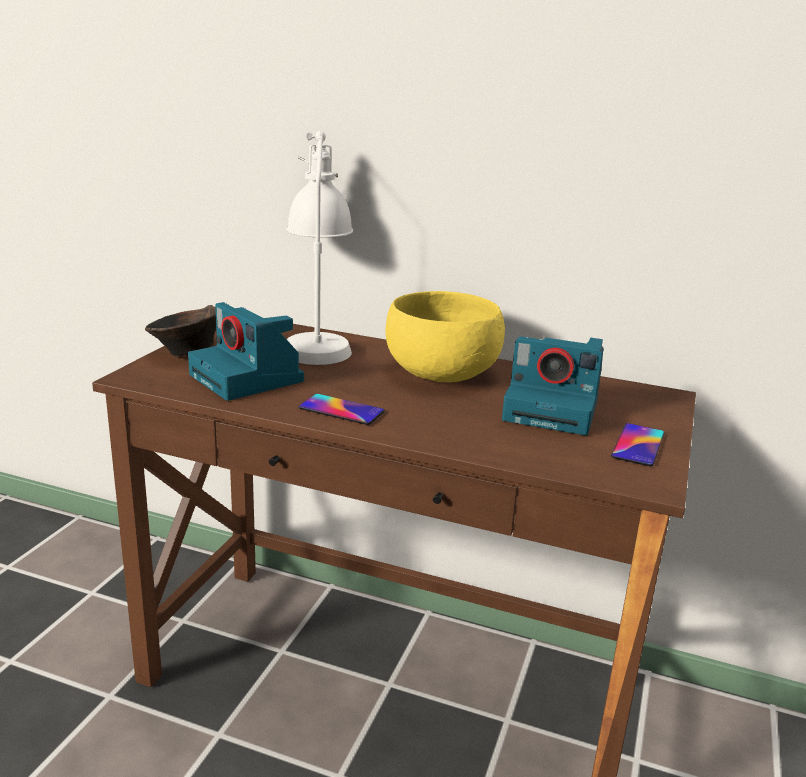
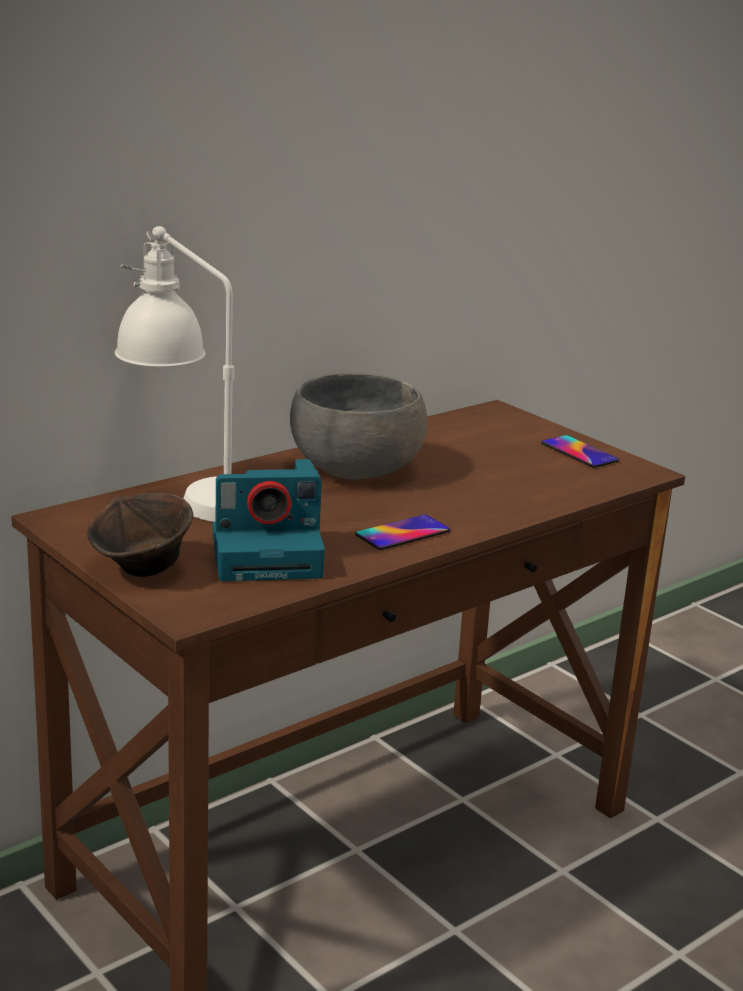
camera: 60 degrees left, 0 degrees up
(442, 373) = (356, 468): yellow bowl -> grey bowl
(554, 410) = (487, 455): camera -> none

